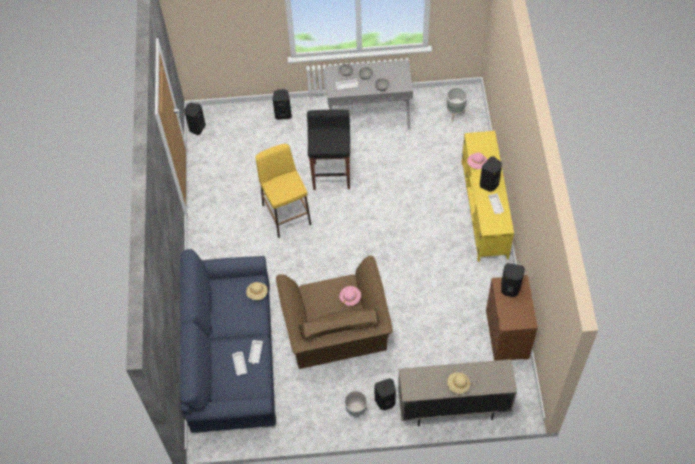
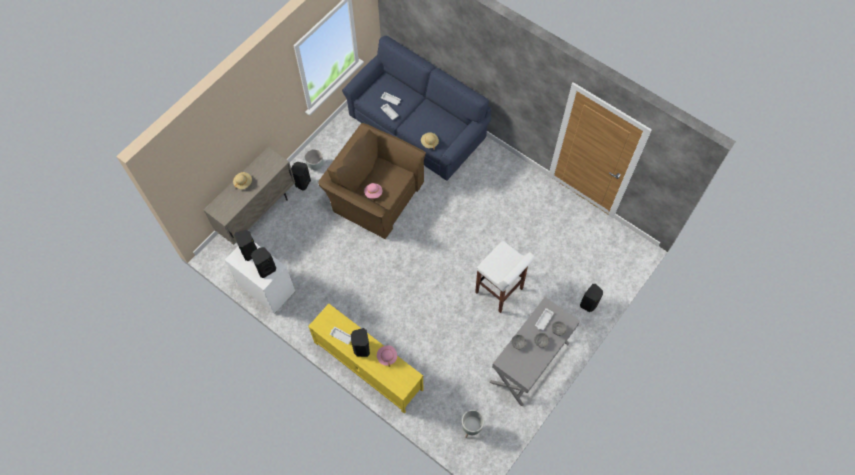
camera: 130 degrees right, 5 degrees up
(196, 128) = (628, 237): black speaker -> black speaker (250, 252)
(286, 214) = (493, 236): yellow stool -> none
(331, 174) = (499, 291): black stool -> white stool
(507, 335) = (266, 288): brown dresser -> white dresser

